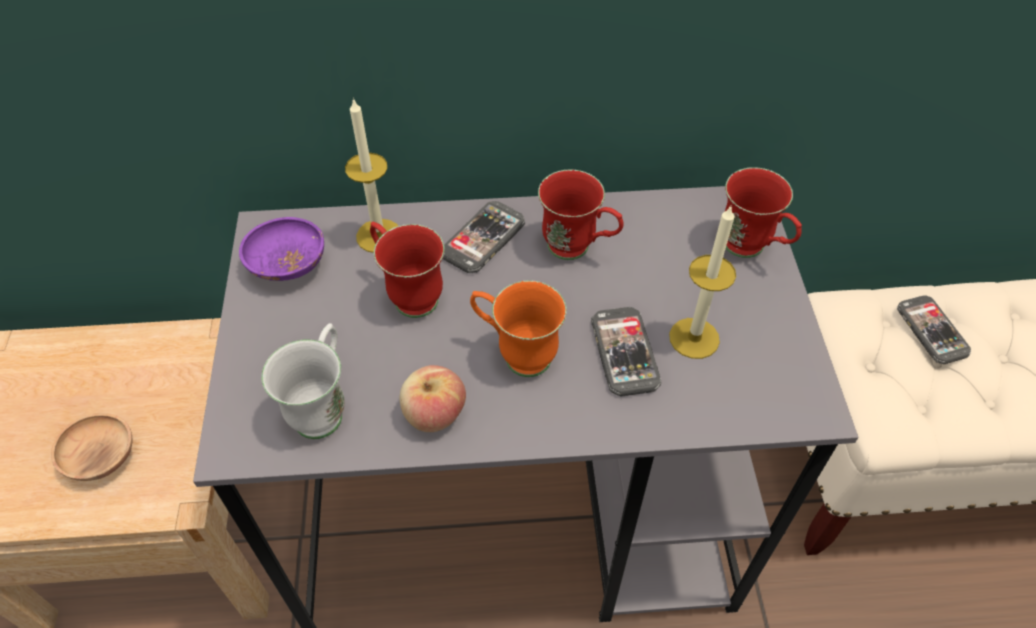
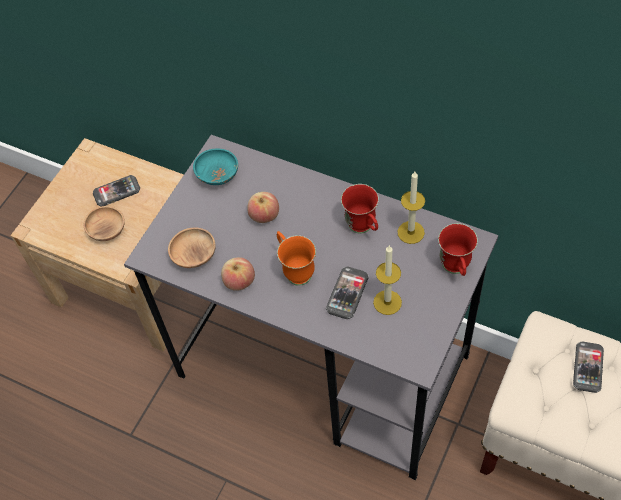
camera: 35 degrees right, 5 degrees up
(287, 265) = (217, 175): purple bowl -> turquoise bowl
(324, 407) = (194, 255): white mug -> brown bowl
(379, 236) = (269, 177): candle -> candle (411, 232)
(408, 294) = (264, 216): red mug -> apple
(483, 239) = (319, 201): phone -> phone (117, 192)

